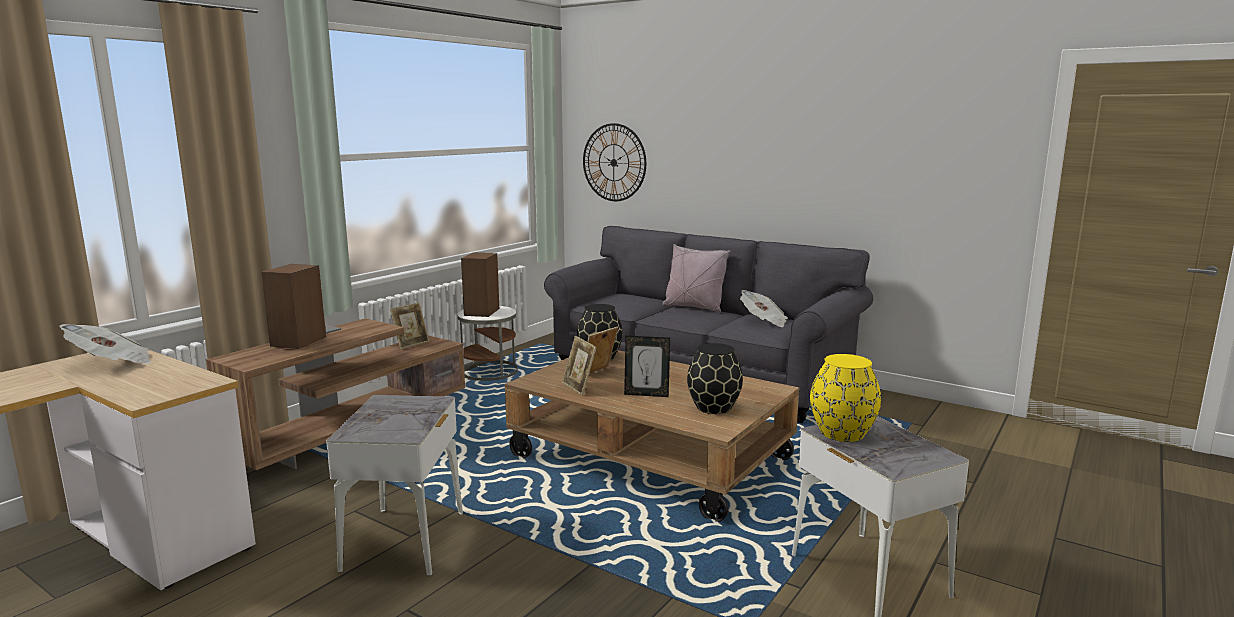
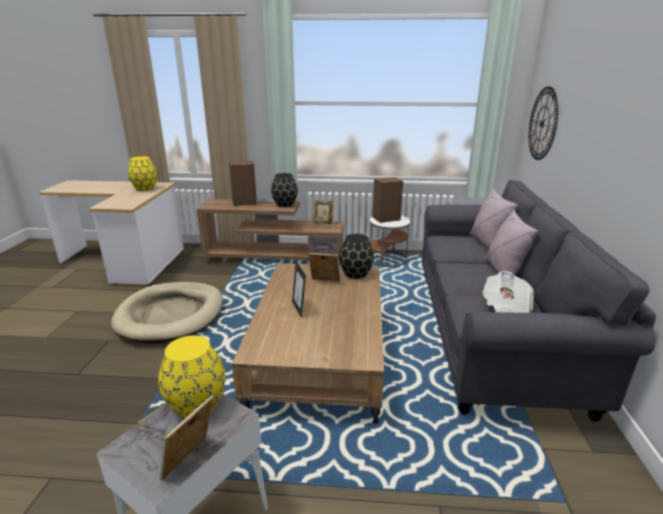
camera: 60 degrees right, 10 degrees up
(112, 363) = (145, 188): newspaper -> yellow vase
(406, 539) = (171, 315): side table -> beige dog bed
(579, 388) = (290, 284): picture frame -> picture frame (191, 462)
(634, 295) = (487, 243): none -> purple pillow
(714, 407) = (296, 341): black vase -> black vase (285, 204)

